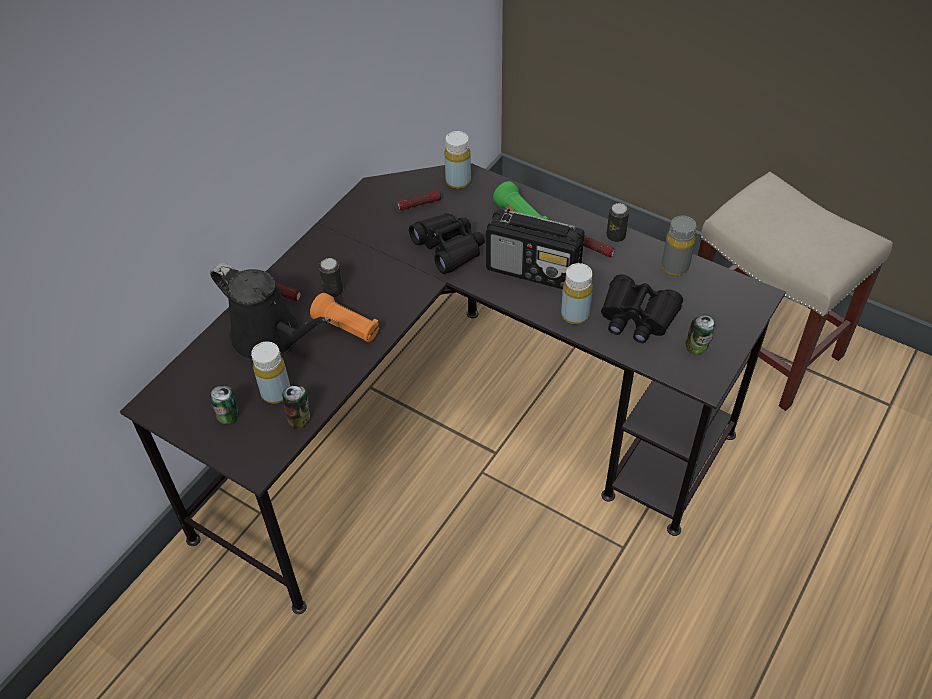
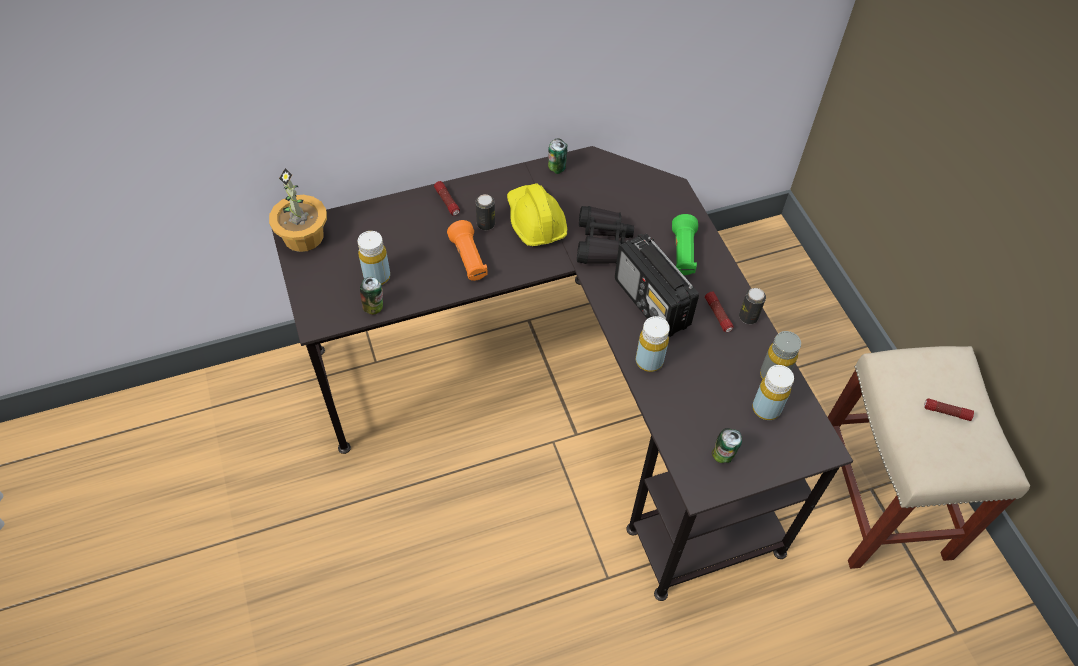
camera: 35 degrees right, 5 degrees up
(167, 401) = (304, 236): none -> potted plant
(228, 417) = (331, 274): can -> can (556, 168)
(271, 338) = (410, 233): black watering can -> none
(374, 263) = (535, 221): none -> yellow hard hat
(419, 204) = (614, 193): flashlight -> flashlight (946, 412)
(458, 181) = (662, 192): yellow bottle -> yellow bottle (766, 408)
(637, 317) = (698, 396): black binoculars -> none

